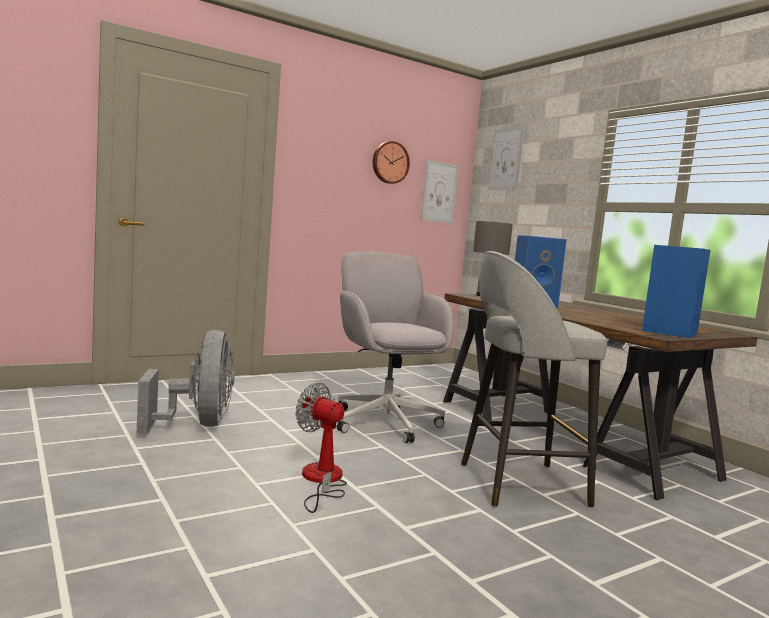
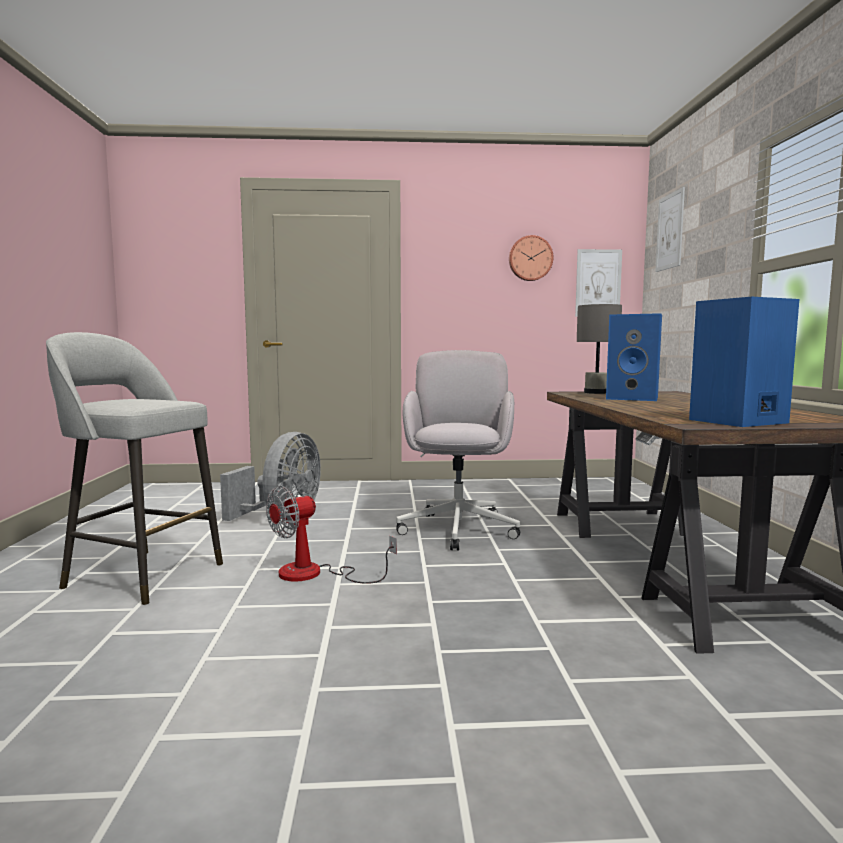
camera: 30 degrees right, 0 degrees up
(321, 481) = (315, 574): fan -> fan turned 105 degrees counterclockwise
(518, 484) = (520, 606): grey stool -> grey stool (141, 575)

